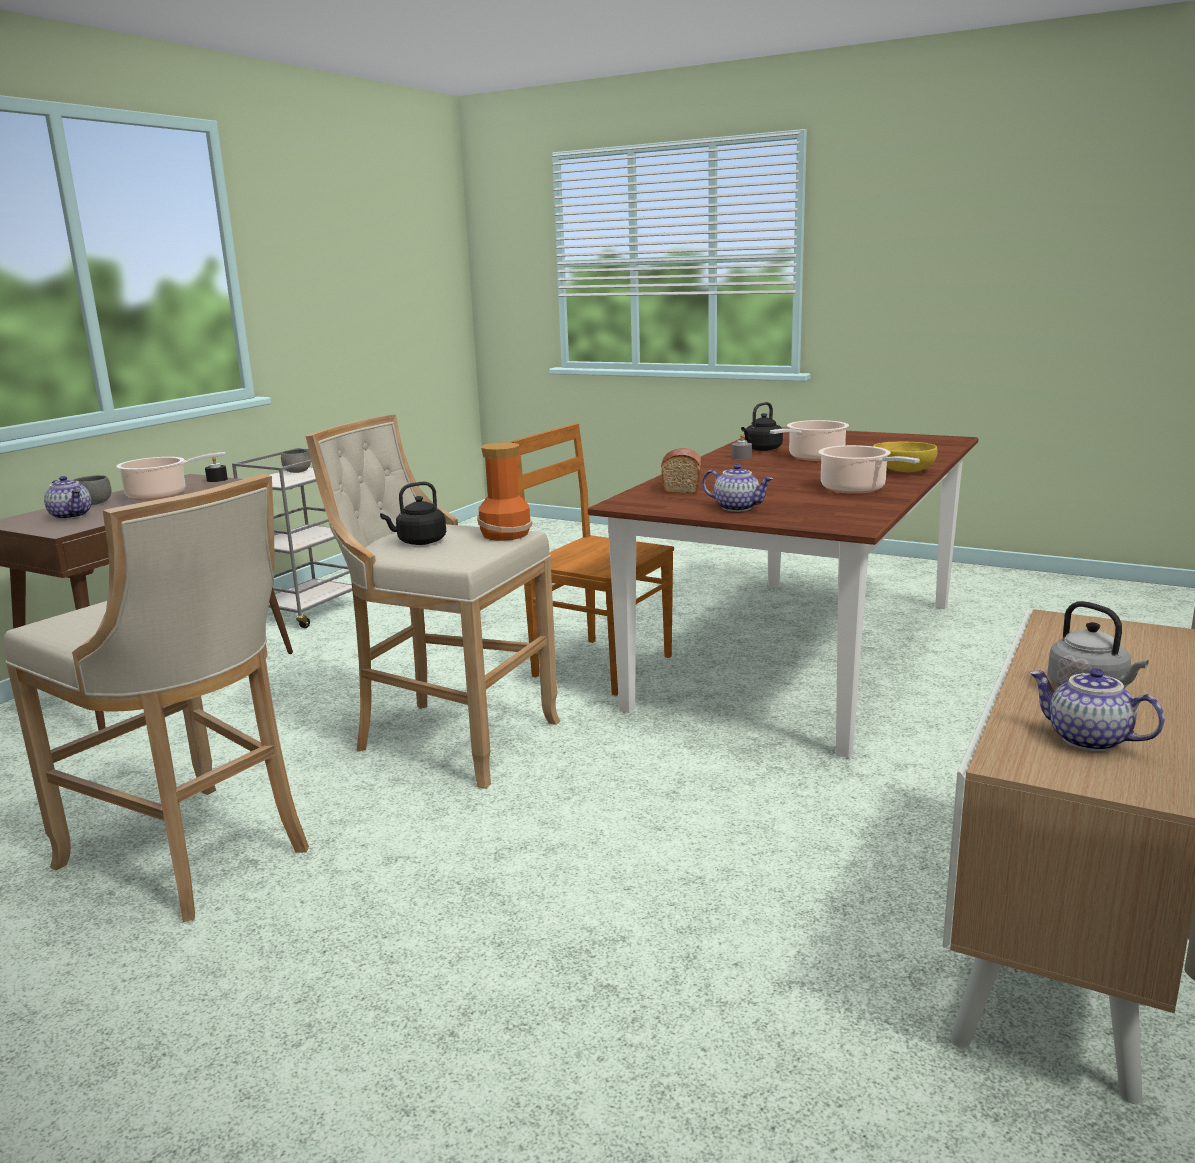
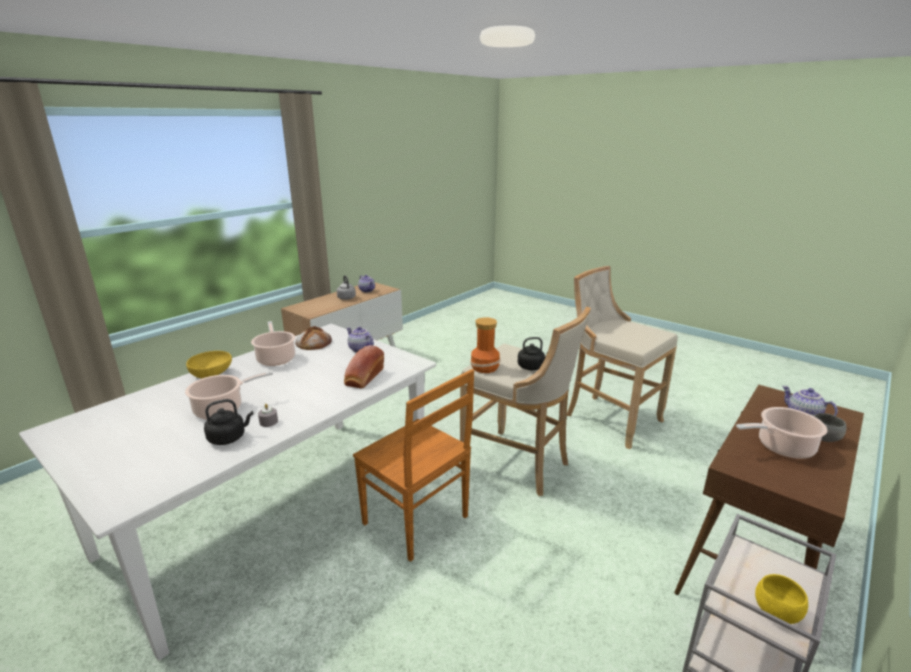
camera: 170 degrees left, 5 degrees up
(217, 479) = (775, 483): black candle -> none
(297, 472) = (776, 612): grey bowl -> yellow bowl
(800, 652) = (274, 511): brown dining table -> white dining table
(838, 507) = (313, 343): none -> bread

